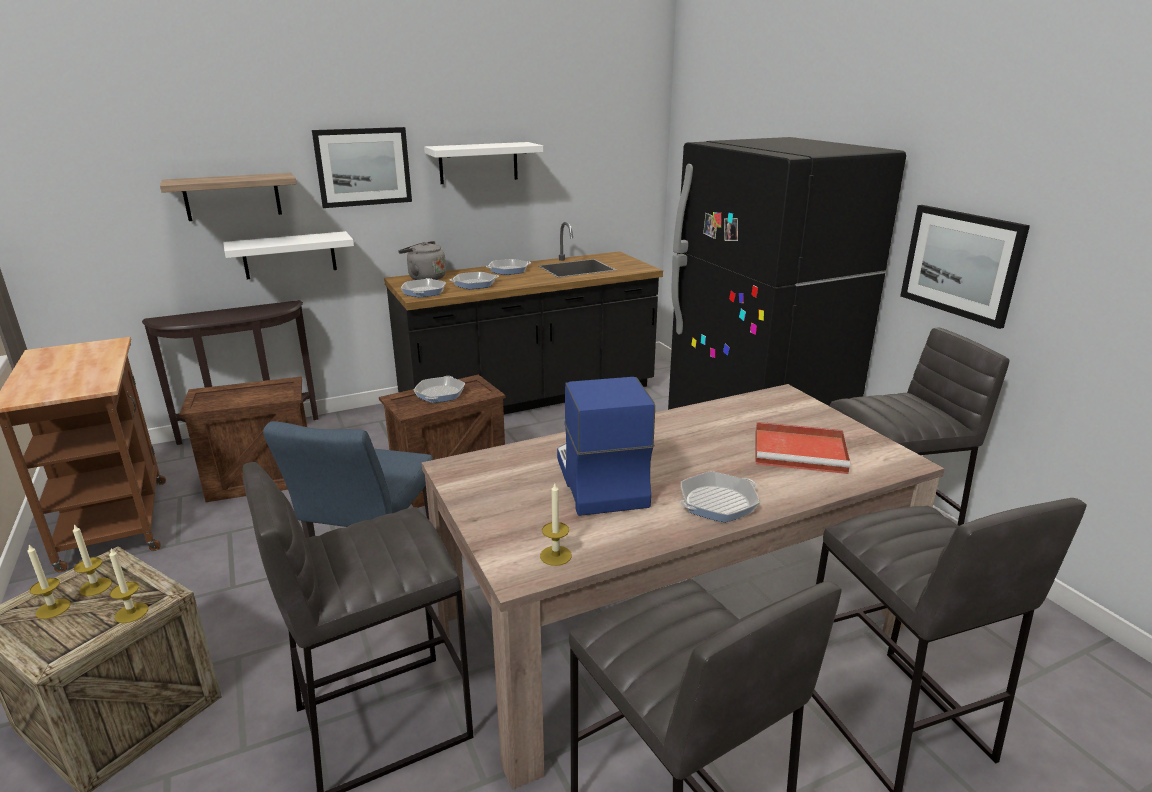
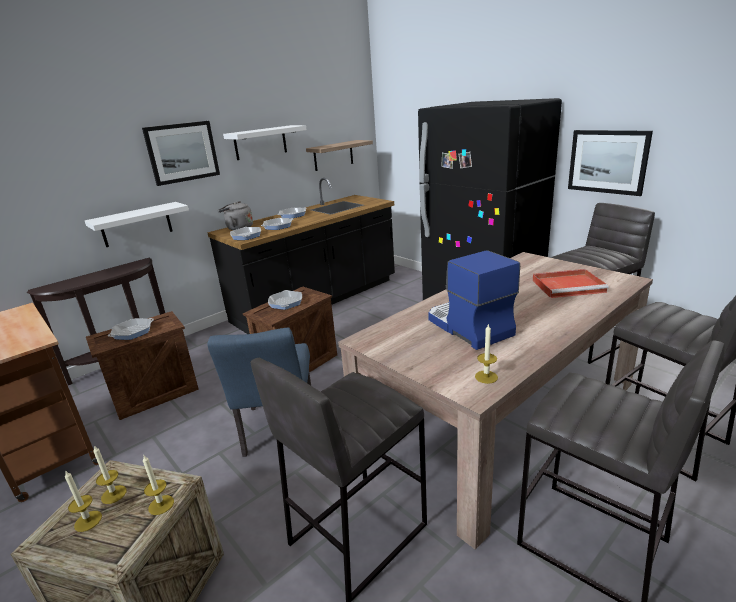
camera: 15 degrees left, 0 degrees up
(232, 197) = (87, 184): shelf -> shelf (333, 155)
(718, 503) = (552, 323): frying pan -> frying pan (133, 332)

